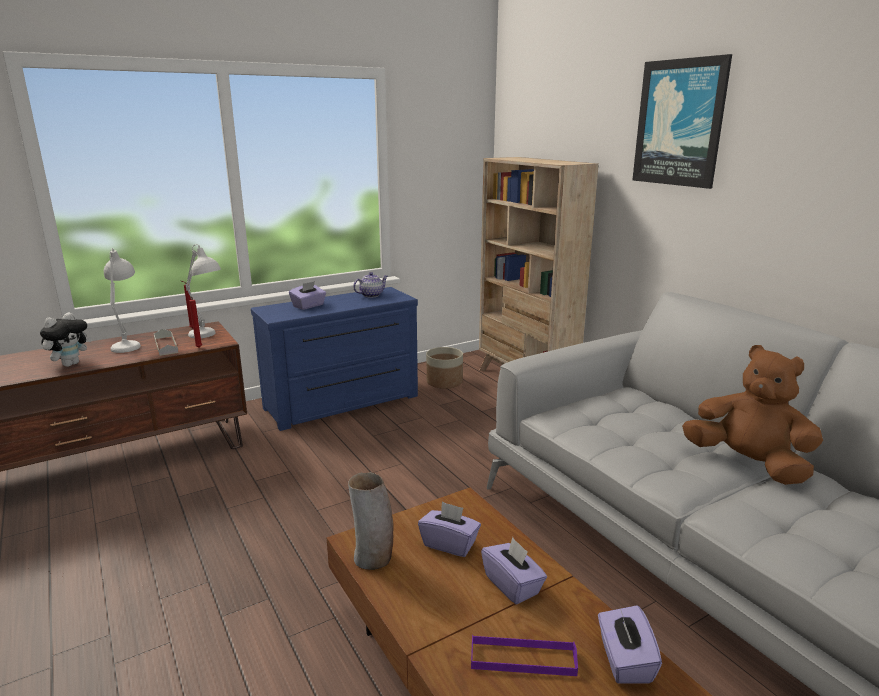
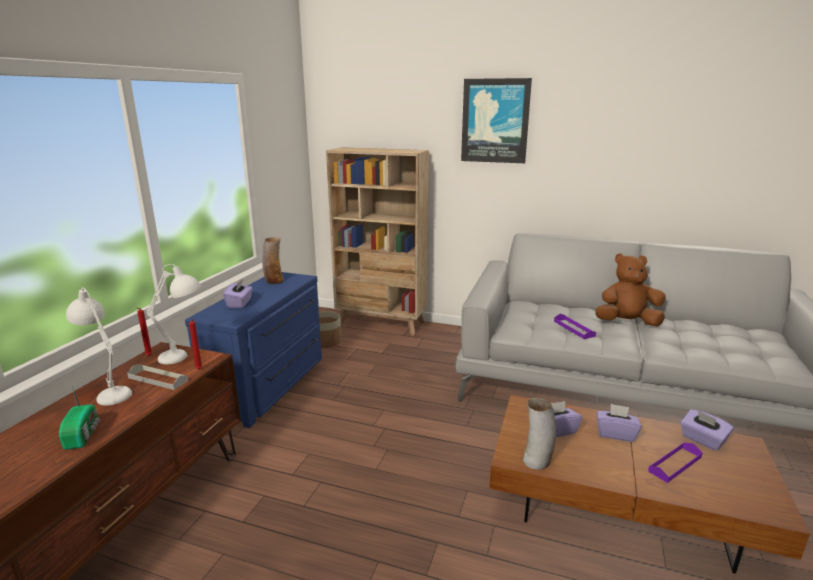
camera: 40 degrees left, 0 degrees up
(70, 364) = (83, 434): plush toy -> radio
(371, 295) = (274, 281): teapot -> vase
(639, 441) = (574, 328): none -> purple tray

